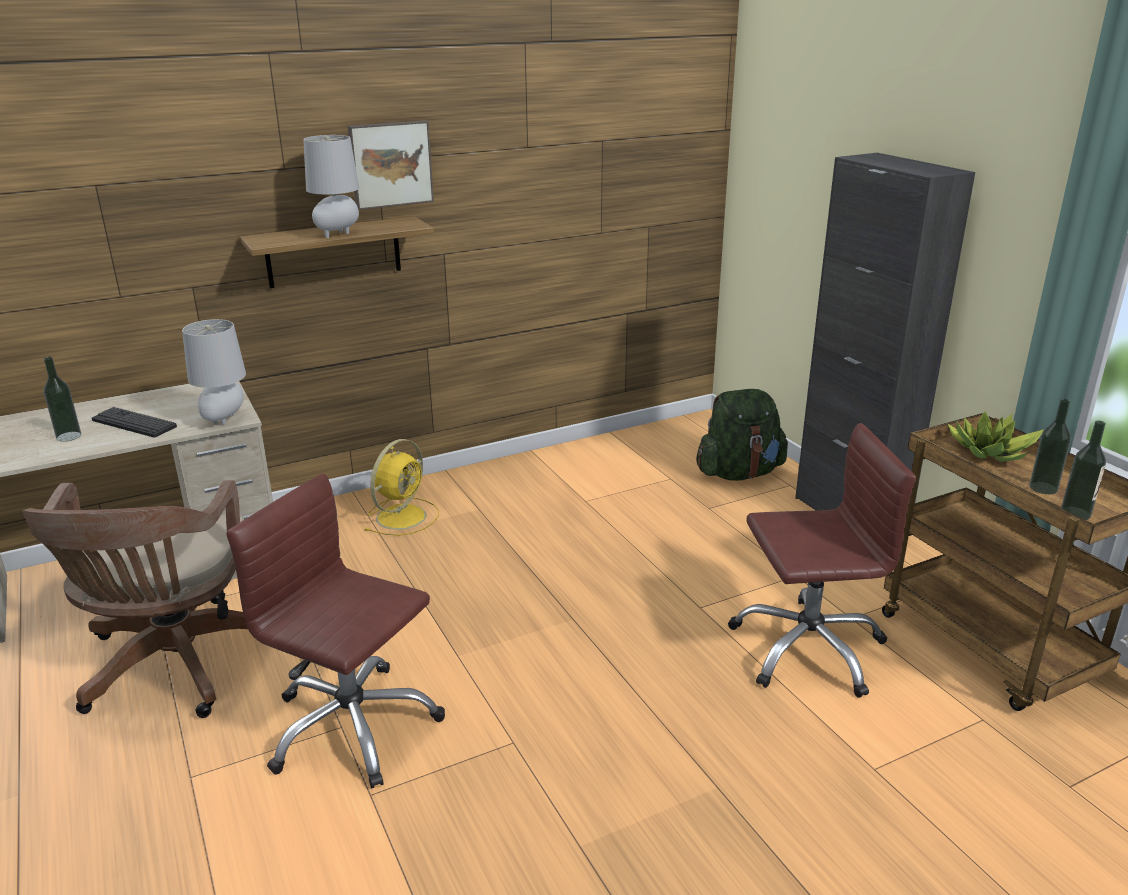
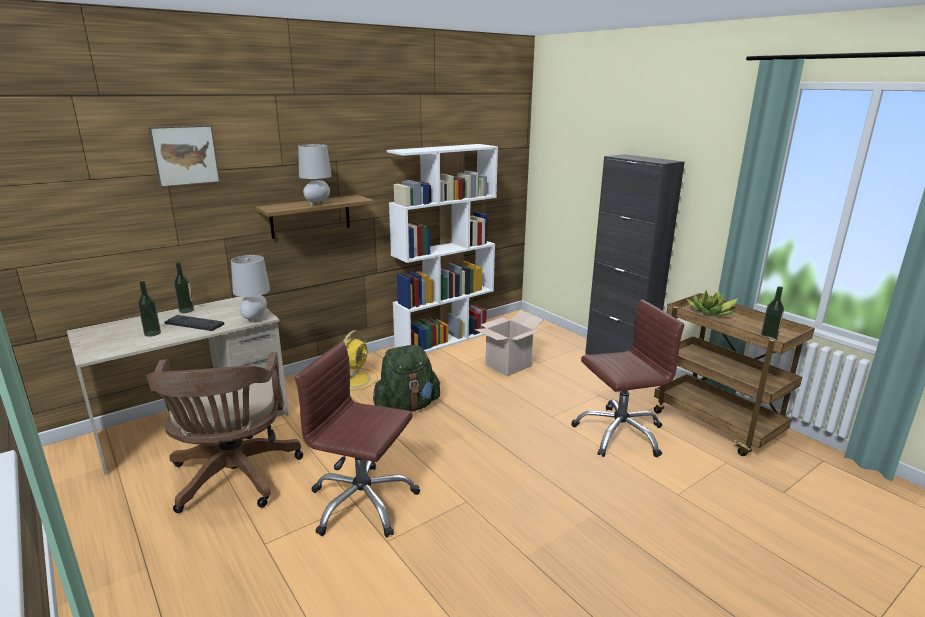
camera: 10 degrees left, 5 degrees down
(390, 164) = (344, 163): picture -> picture (184, 155)
(566, 456) = (445, 339): none -> white bookcase
(655, 510) = (508, 365): none -> cardboard box
(739, 473) = (549, 343): green backpack -> green backpack (407, 407)
(1043, 488) = (746, 328): bottle -> bottle (186, 310)

